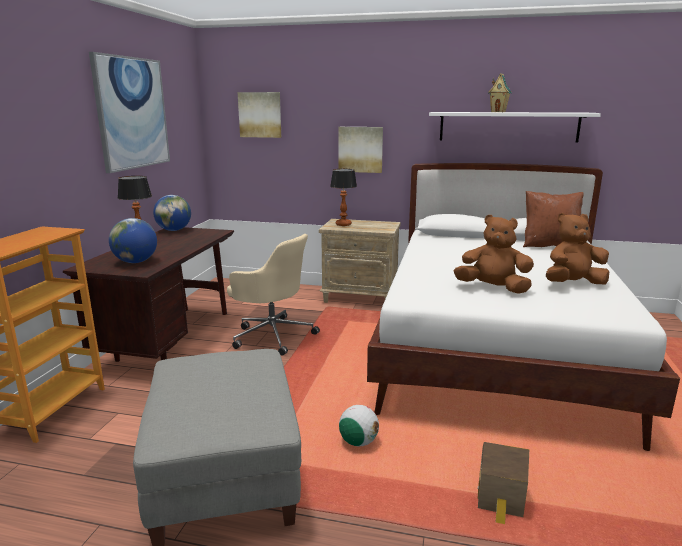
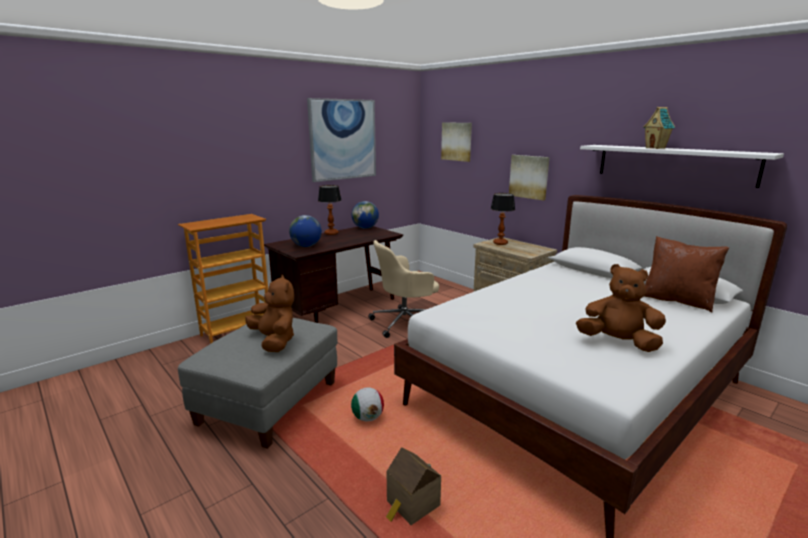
camera: 35 degrees right, 0 degrees up
(272, 335) = (405, 323): beige office chair -> beige office chair turned 90 degrees clockwise
(493, 288) = (524, 325): brown plush toy -> brown plush toy (274, 341)

